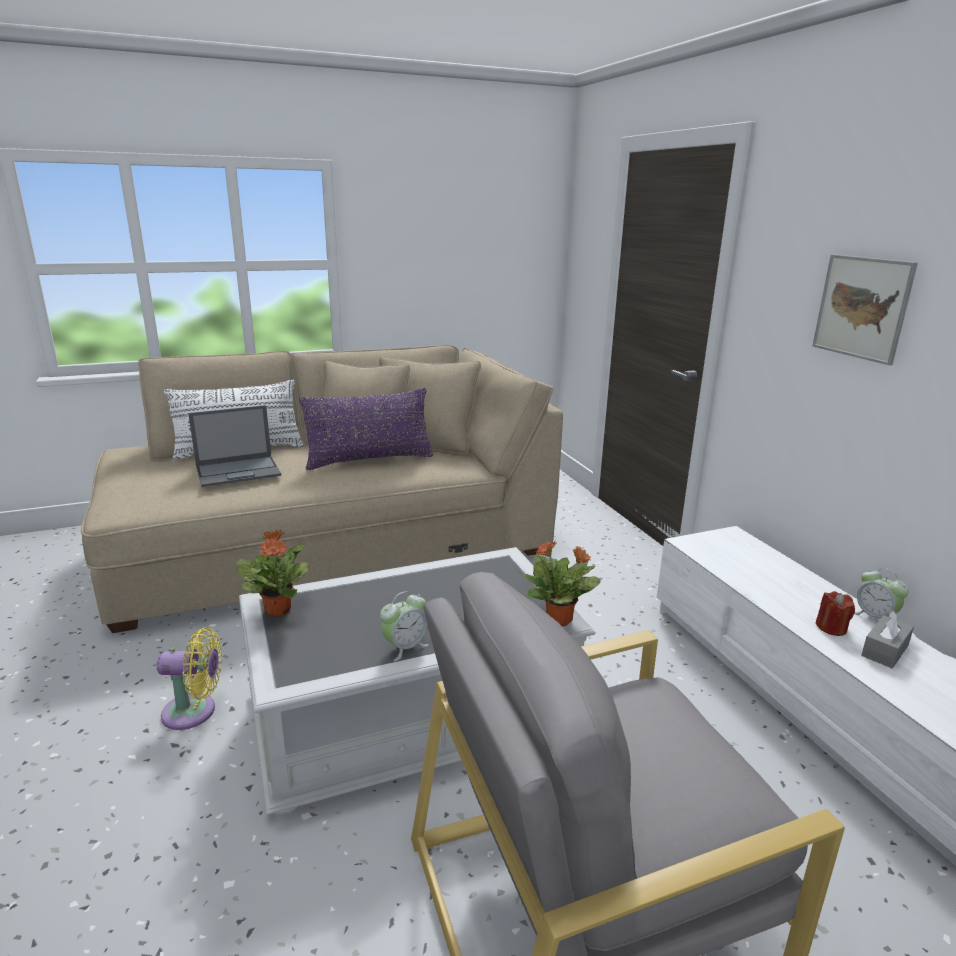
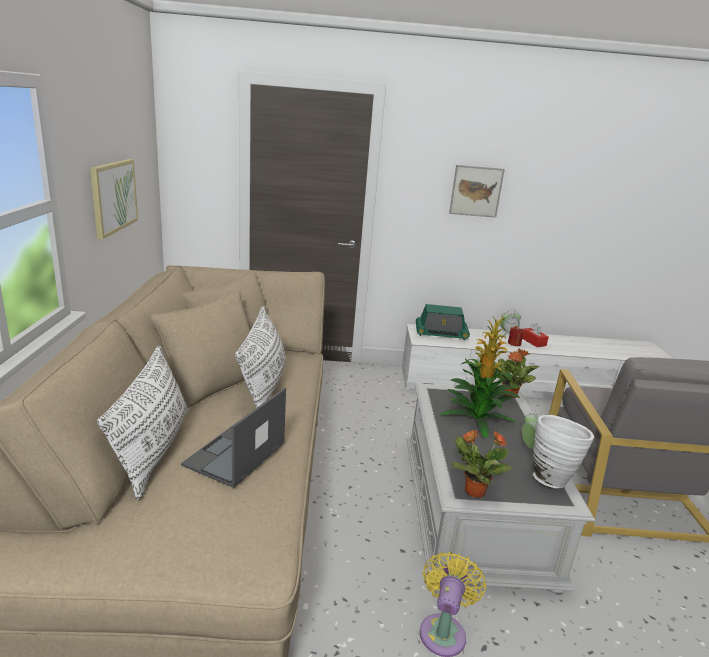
camera: 70 degrees left, 0 degrees up
(239, 471) = (234, 455): laptop -> laptop turned 150 degrees counterclockwise
(336, 666) = (551, 478): none -> white vase
(369, 460) = (263, 386): purple pillow -> white pillow
(445, 274) = (113, 196): none -> picture
(458, 598) = (477, 418): none -> potted plant
(745, 555) = (441, 334): none -> radio
(884, 650) = (533, 342): grey tissue box -> red tissue box

